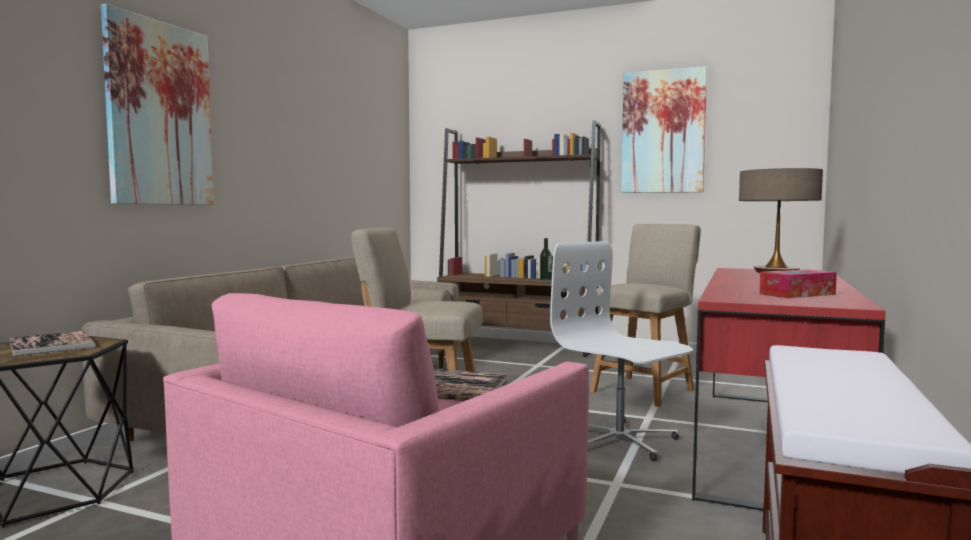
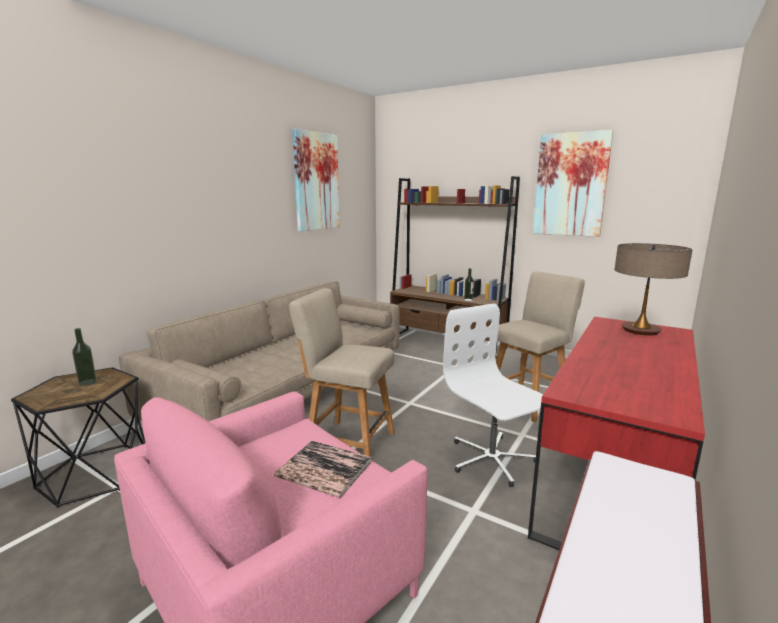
camera: 10 degrees right, 10 degrees up
(52, 345) = (87, 382): book -> bottle
(160, 114) = (167, 198): picture -> picture (316, 182)
(797, 294) = (637, 385): tissue box -> none

